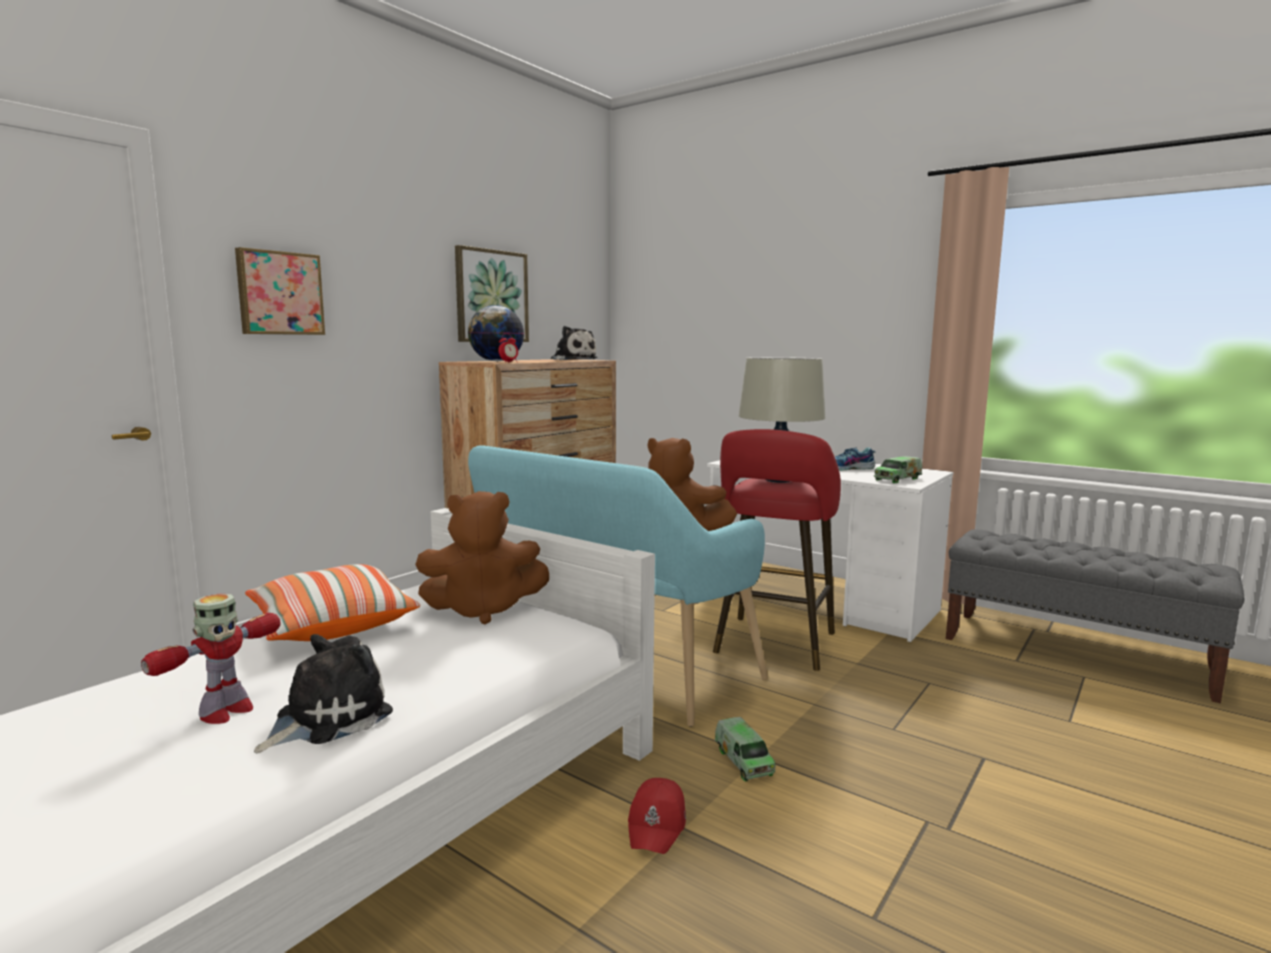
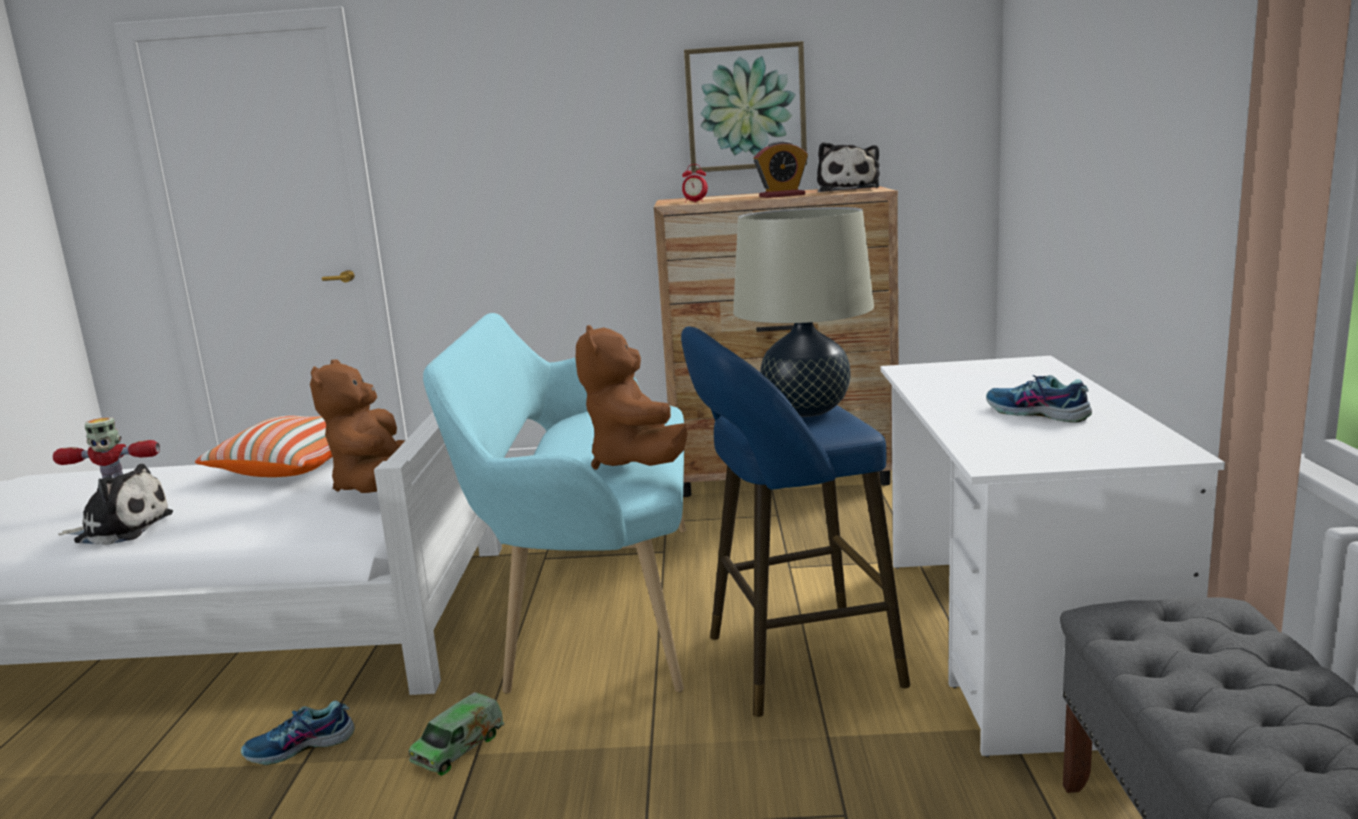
camera: 55 degrees right, 5 degrees up
(279, 293) = (465, 139): picture -> none
(483, 610) = (376, 487): brown plush toy -> brown plush toy turned 45 degrees clockwise
(496, 361) = (717, 197): globe -> none
(551, 361) = (782, 195): none -> alarm clock
(657, 825) = (300, 747): red cap -> shoe
(773, 646) = (792, 663): red stool -> blue stool
(898, 479) = (1024, 450): toy truck -> none

